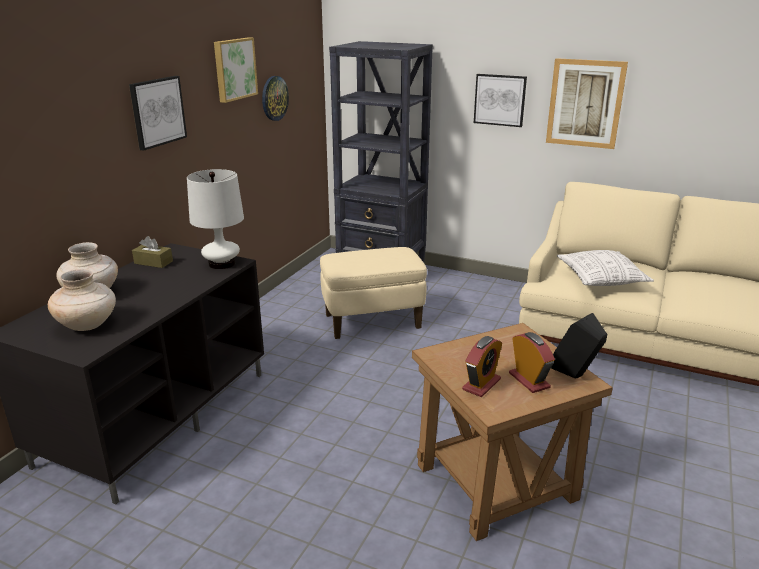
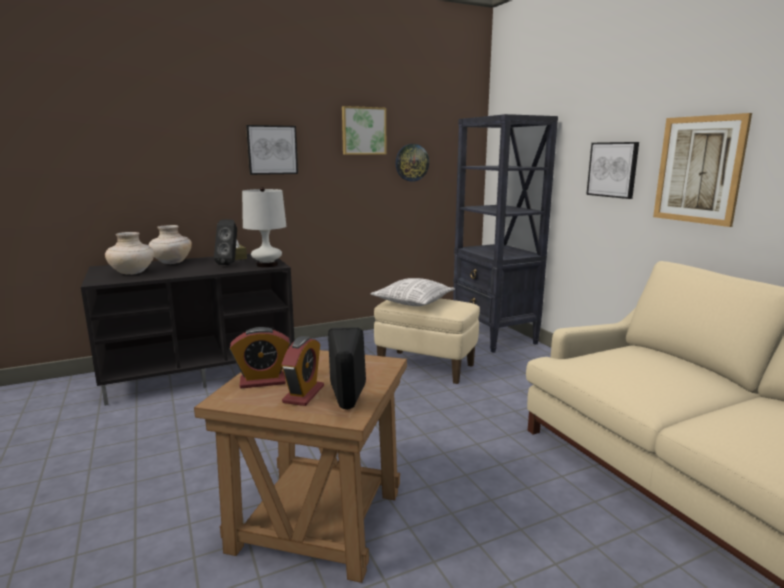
camera: 40 degrees right, 10 degrees down
(175, 275) = (230, 264): none -> black speaker
(600, 279) = (623, 371): pillow -> pillow (413, 302)

